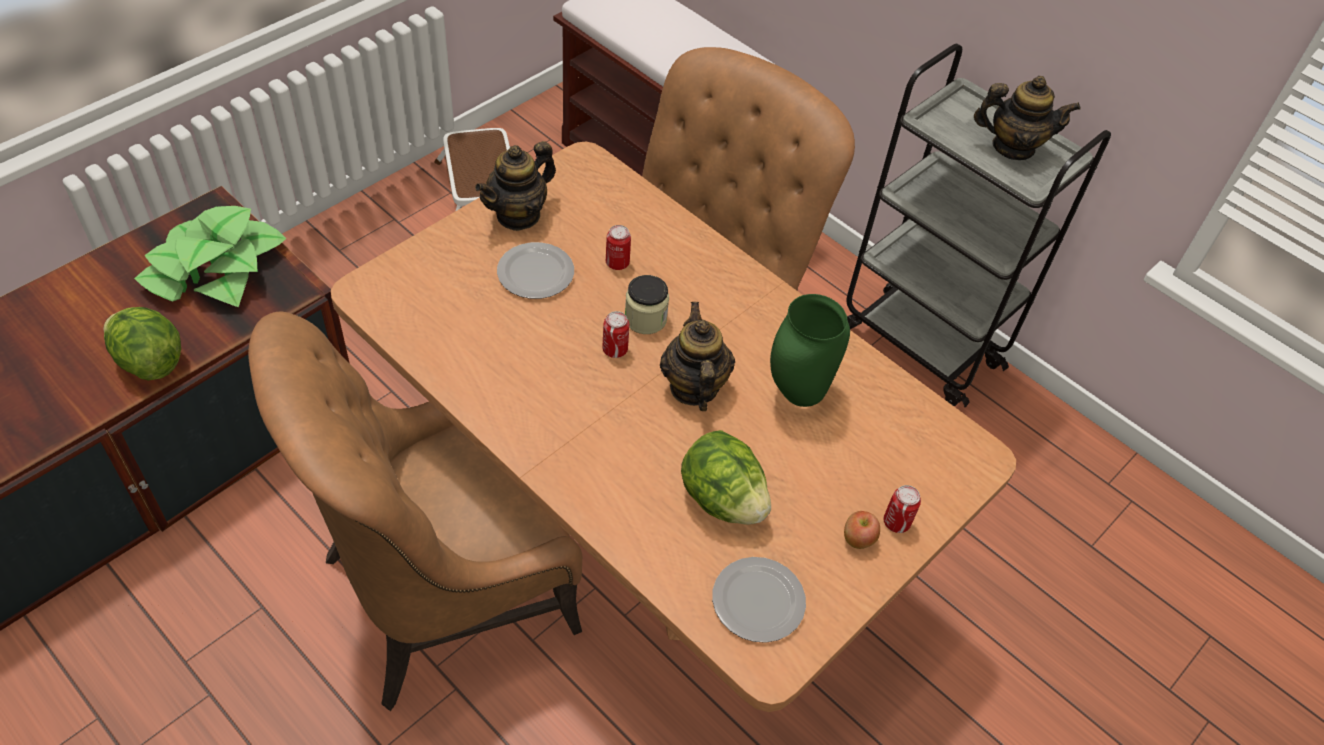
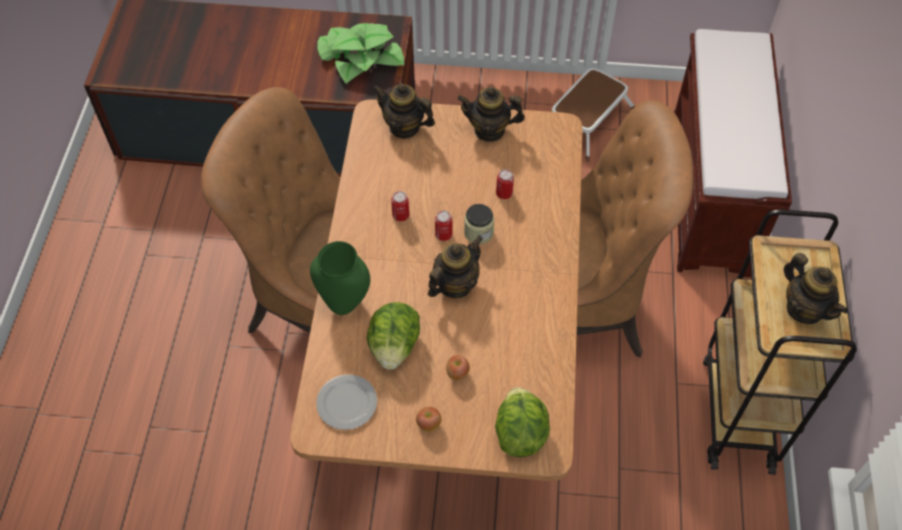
camera: 55 degrees right, 5 degrees up
(149, 361) = (286, 81): lettuce -> lettuce (520, 432)
(422, 278) = (404, 127): none -> teapot
(535, 274) = (457, 167): plate -> none
(796, 393) = (500, 333): green vase -> green vase (345, 303)
(813, 466) = (457, 373): none -> apple
(896, 522) = (458, 436): can -> can (400, 215)
(922, 346) = (738, 414): grey cart -> brown cart

